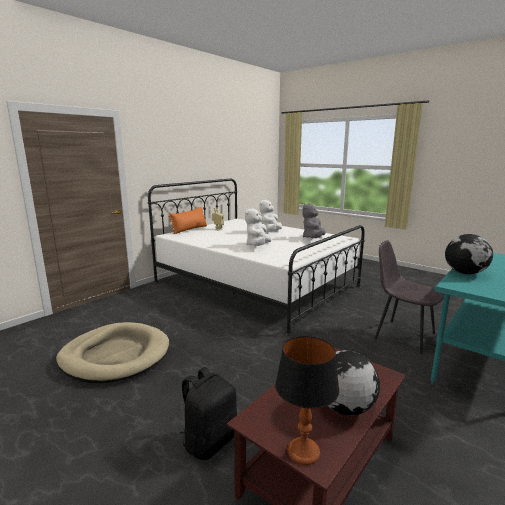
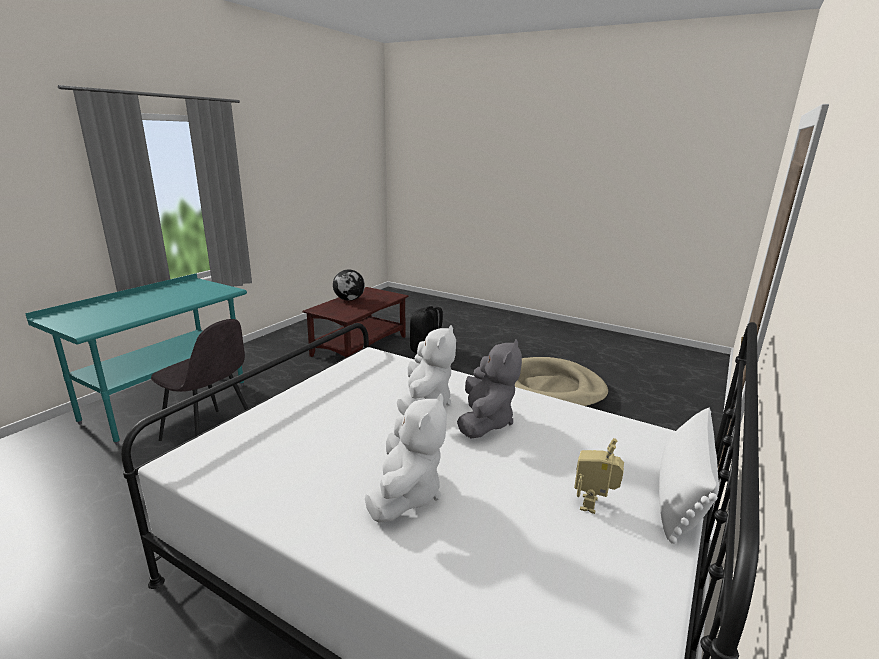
camera: 170 degrees right, 5 degrees up
(190, 229) = (681, 494): orange pillow -> white pillow
(303, 451) = (373, 291): table lamp -> none
(313, 238) = (281, 453): grey plush toy -> grey plush toy (485, 422)
(465, 273) = (188, 300): globe -> none

